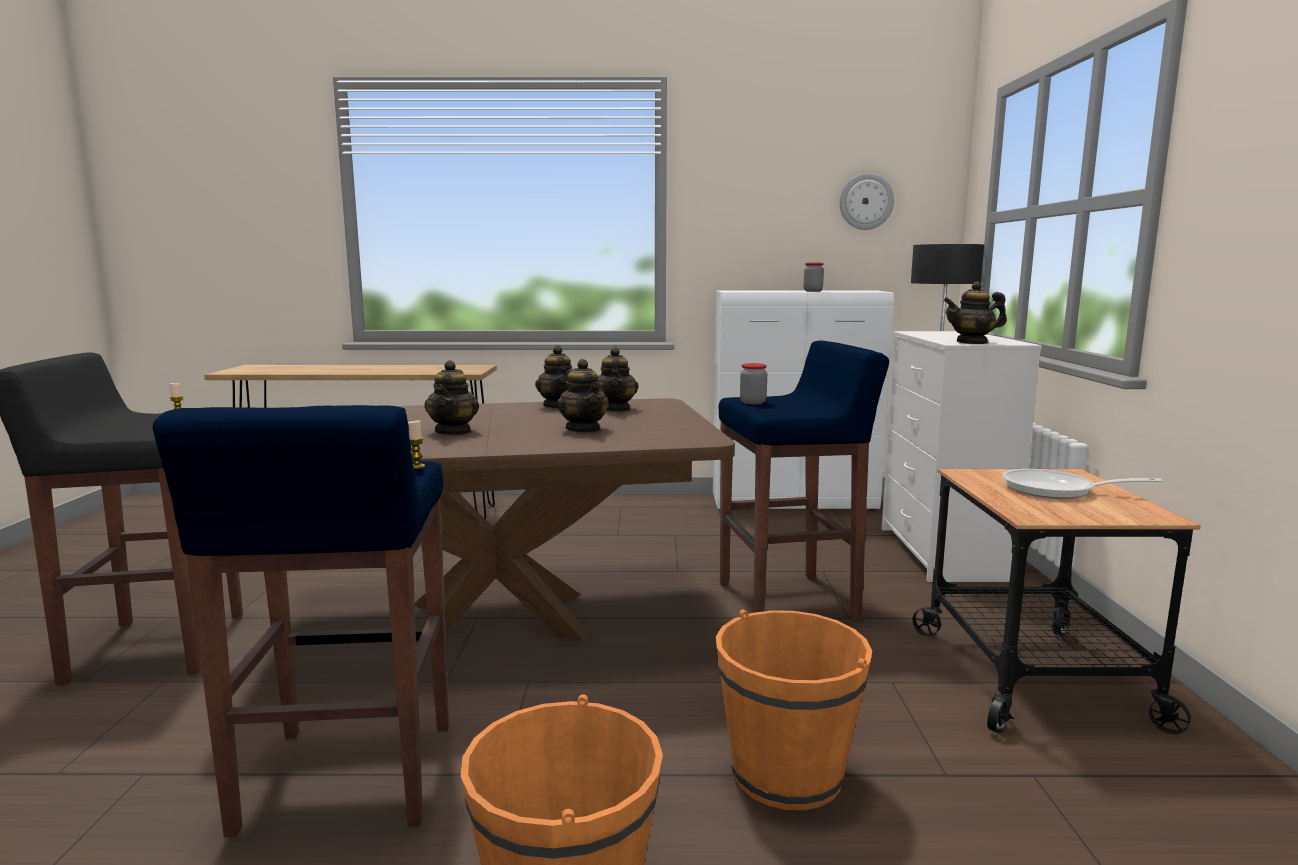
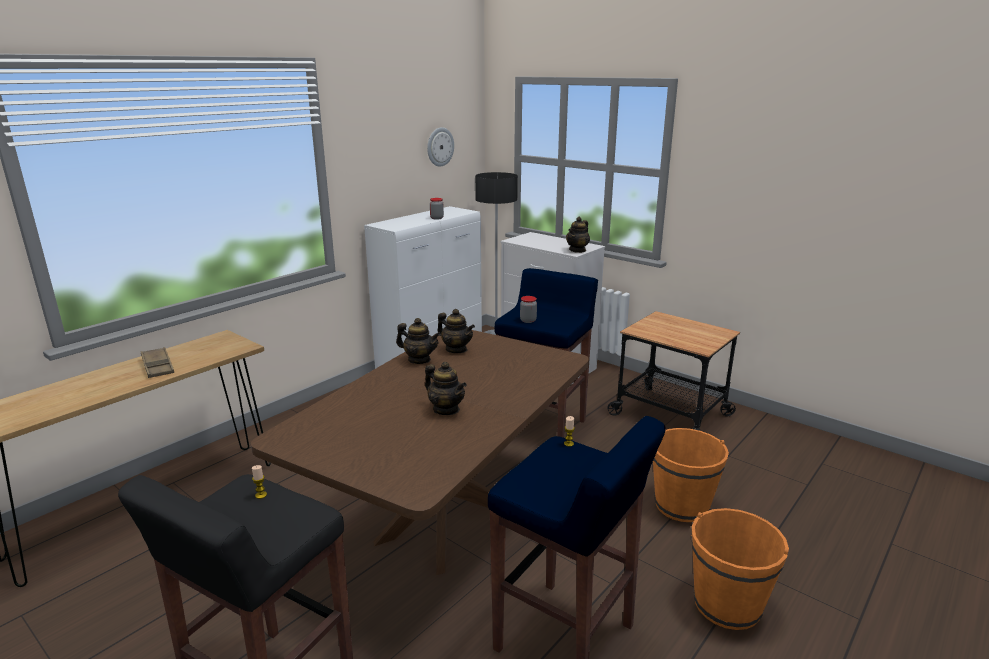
camera: 50 degrees left, 10 degrees up
(392, 369) = (158, 366): none -> brown tray
(583, 429) = (500, 375): teapot -> none
(1056, 490) = (678, 329): frying pan -> none

